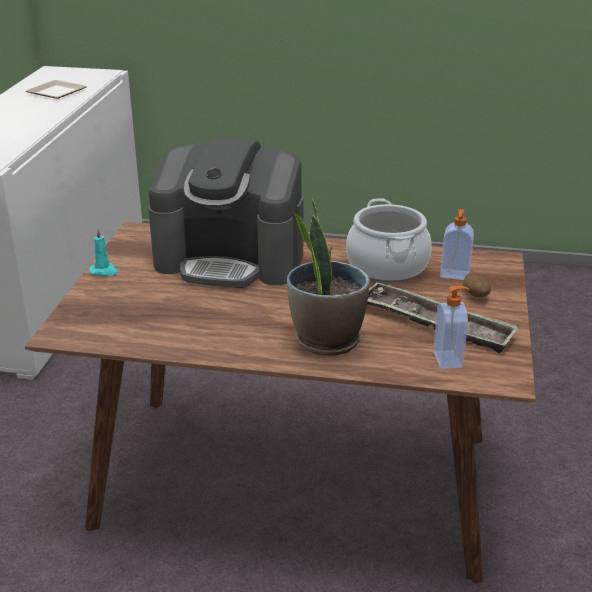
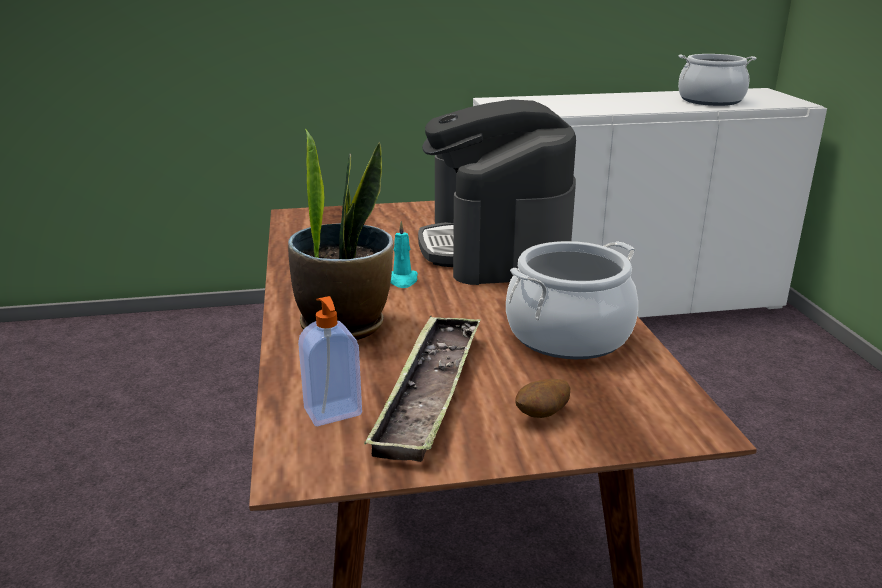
camera: 70 degrees right, 5 degrees down
(56, 92) = (710, 100): plate -> cooking pot
(104, 271) = (418, 207): turquoise candle -> turquoise candle (402, 280)
(454, 275) = (595, 389): soap dispenser -> none

